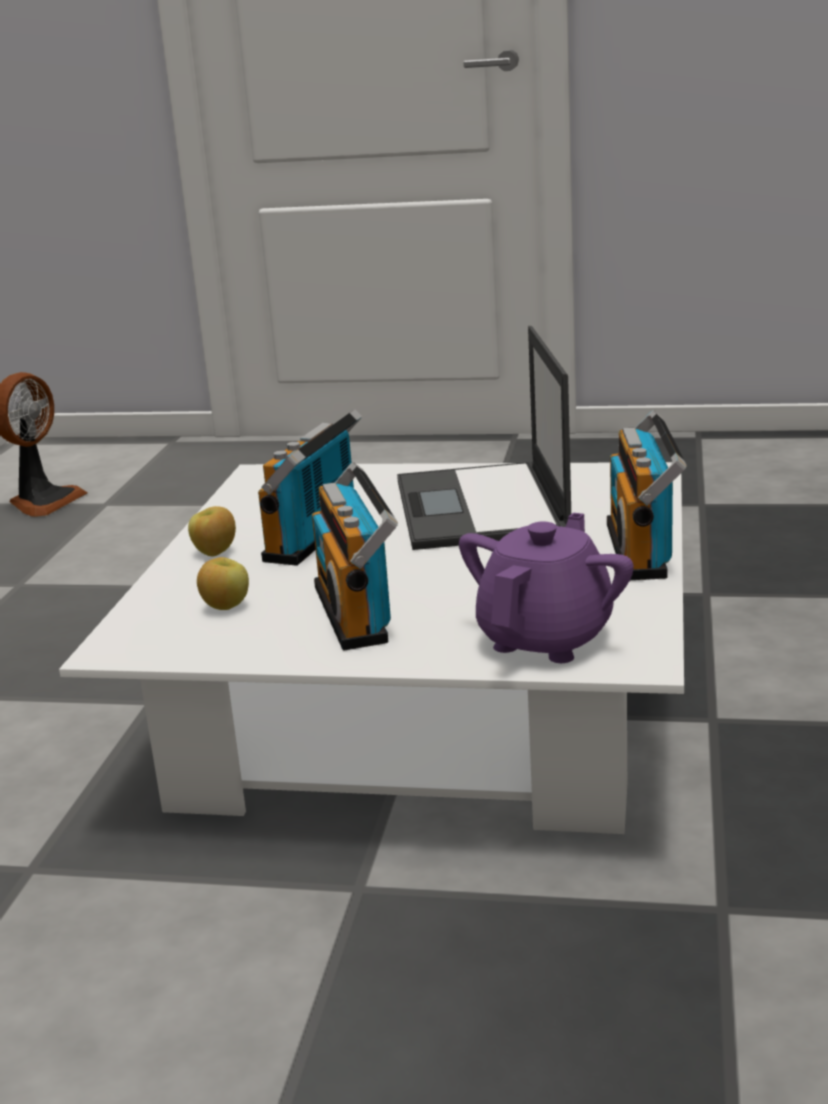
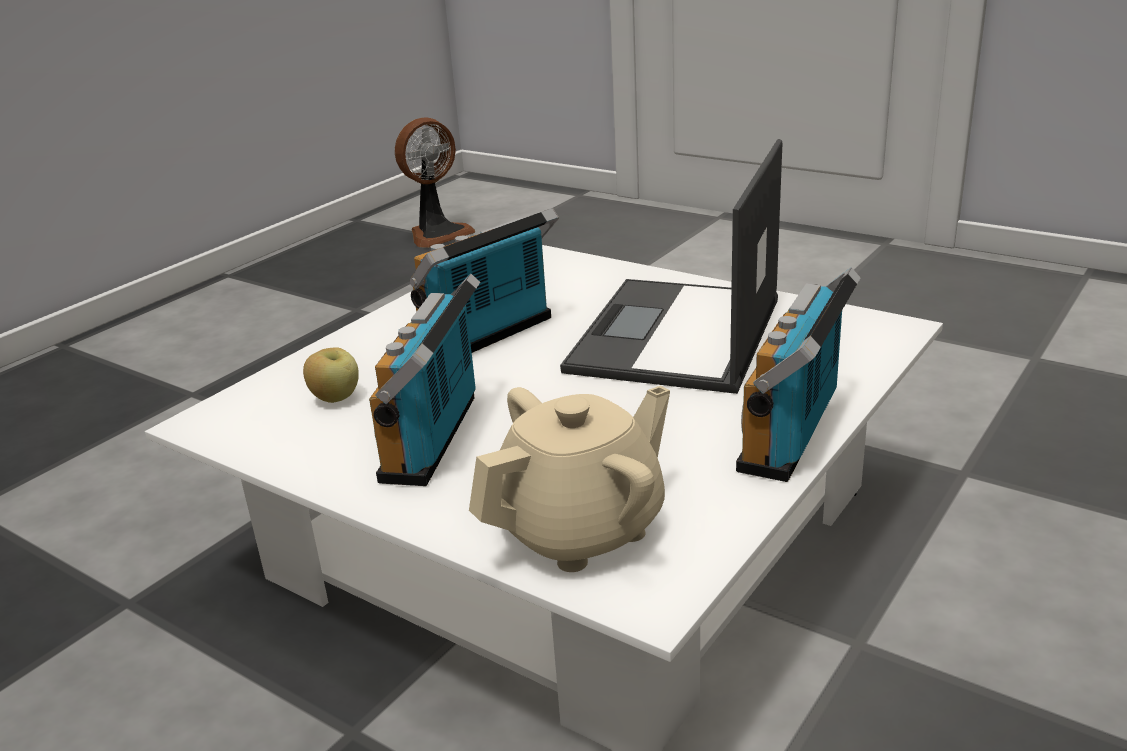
camera: 25 degrees right, 5 degrees up
(215, 553) = (391, 333): apple -> none
(546, 638) = (581, 530): purple teapot -> beige teapot

